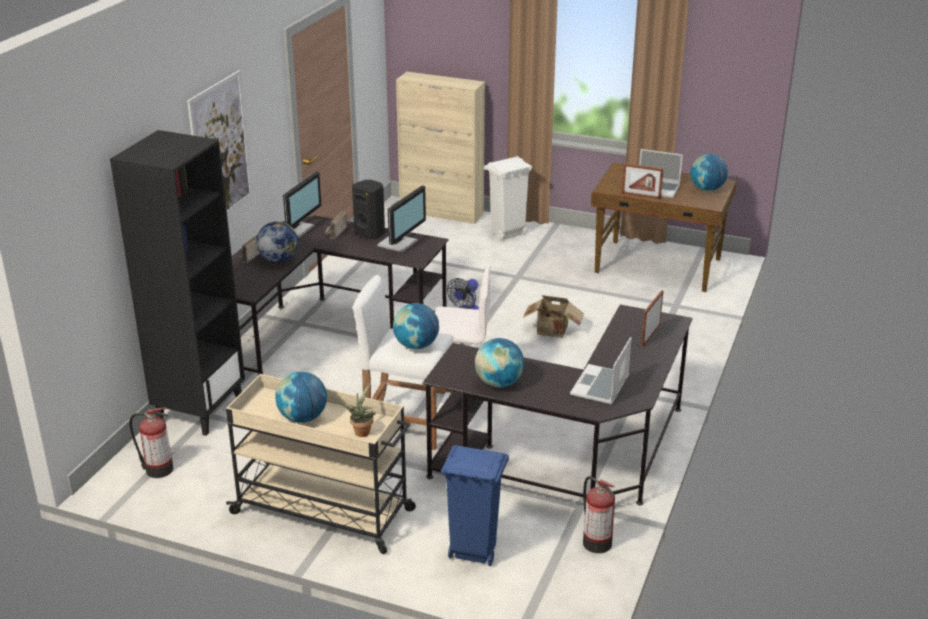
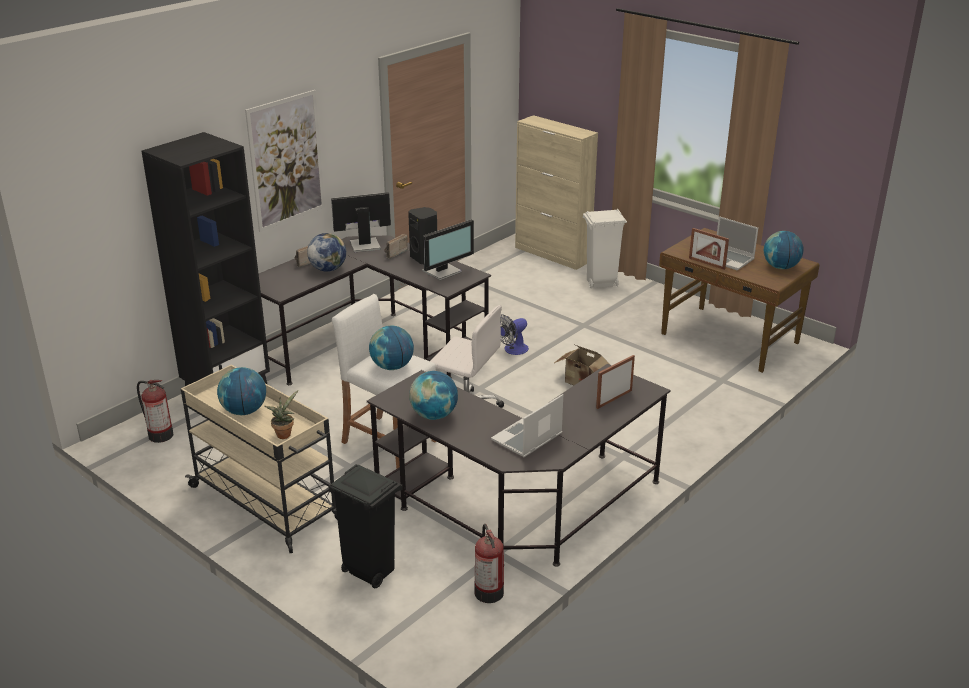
camera: 20 degrees right, 0 degrees up
(296, 229) = (364, 244): monitor -> monitor turned 150 degrees counterclockwise
(473, 552) = (369, 572): blue trash can -> black trash can

